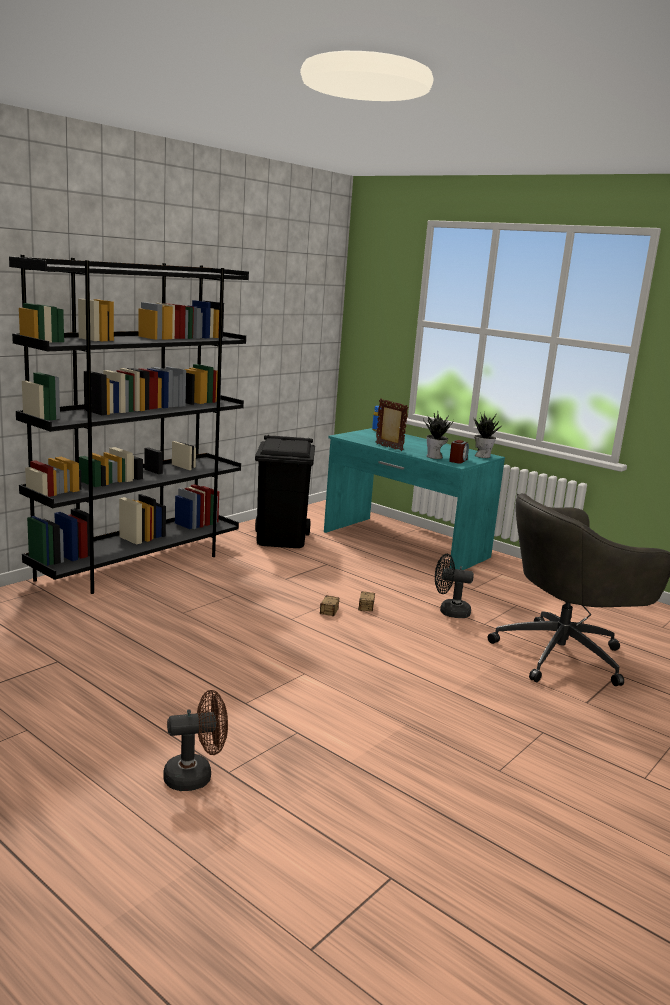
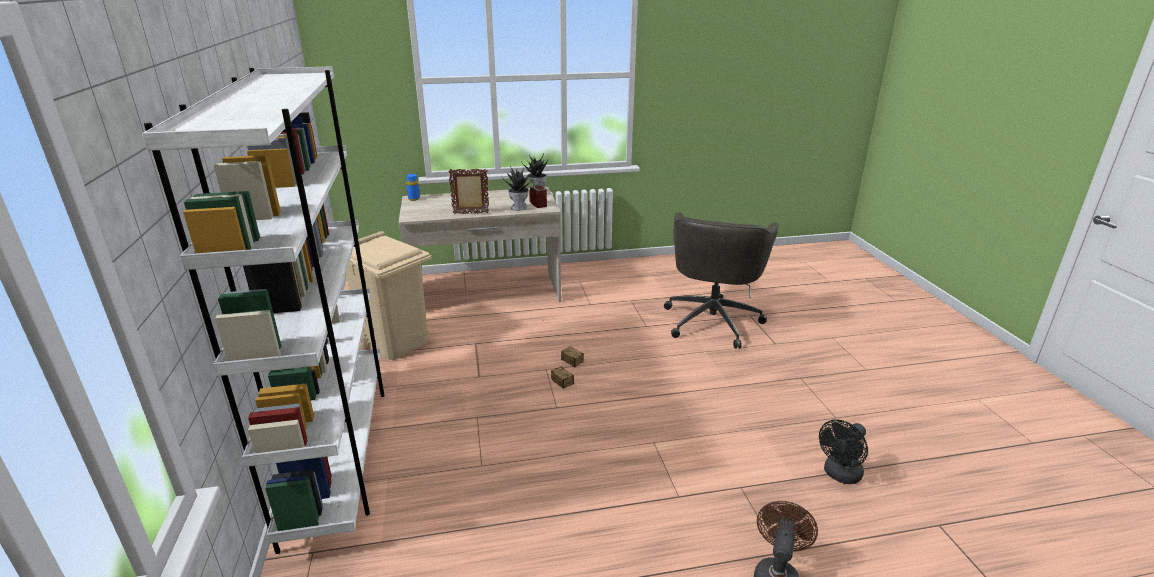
camera: 50 degrees left, 10 degrees up
(139, 565) = (339, 452): black bookcase -> white bookcase
(281, 539) = (395, 342): black trash can -> beige trash can
(404, 545) = (485, 293): turquoise desk -> beige desk
(449, 611) = (615, 330): black fan -> black fan (839, 475)

